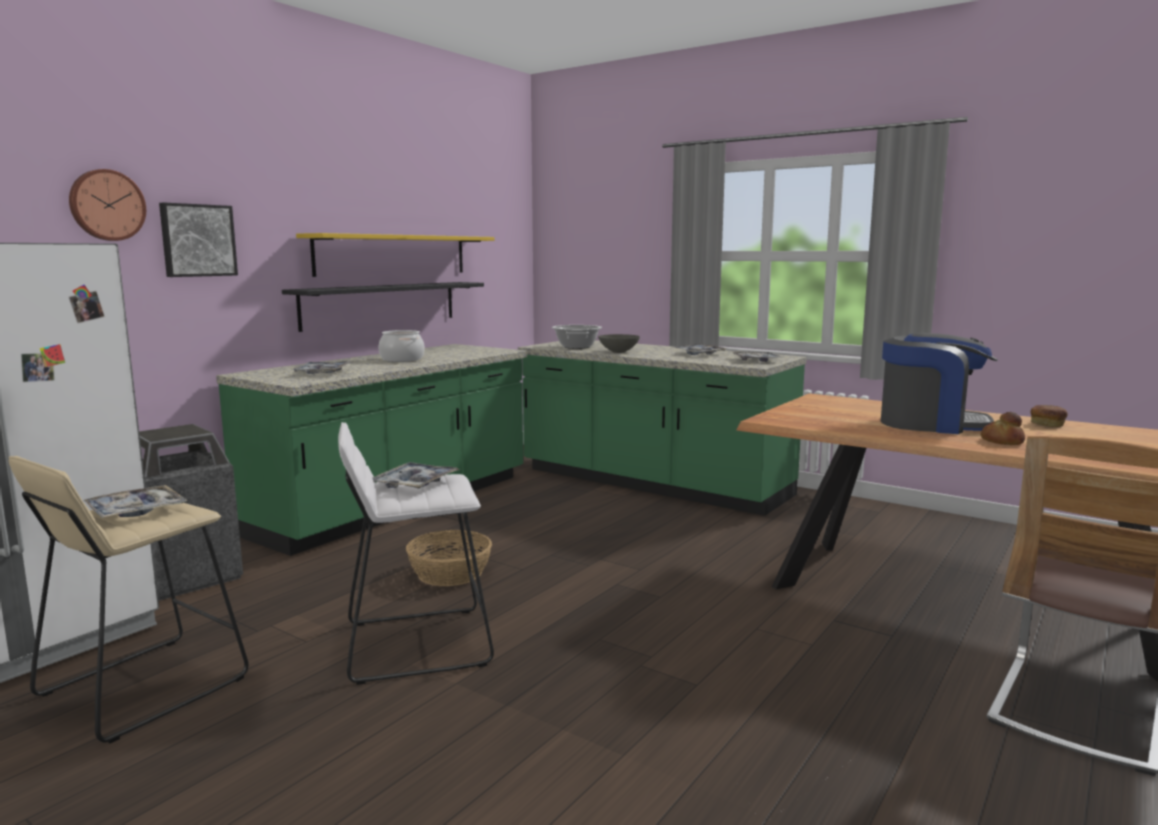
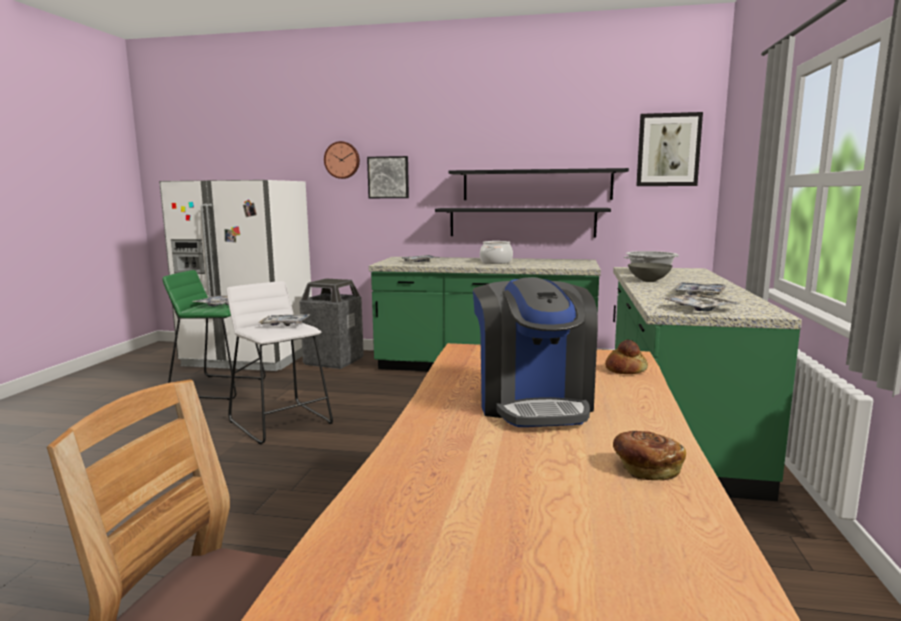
camera: 65 degrees right, 0 degrees up
(143, 686) = (219, 387): beige stool -> green stool
(393, 255) = (536, 185): yellow shelf -> black shelf
(450, 574) = (384, 406): basket -> none
(499, 218) = (668, 150): none -> picture
(1001, 441) = (463, 437): bread -> bread (625, 369)

